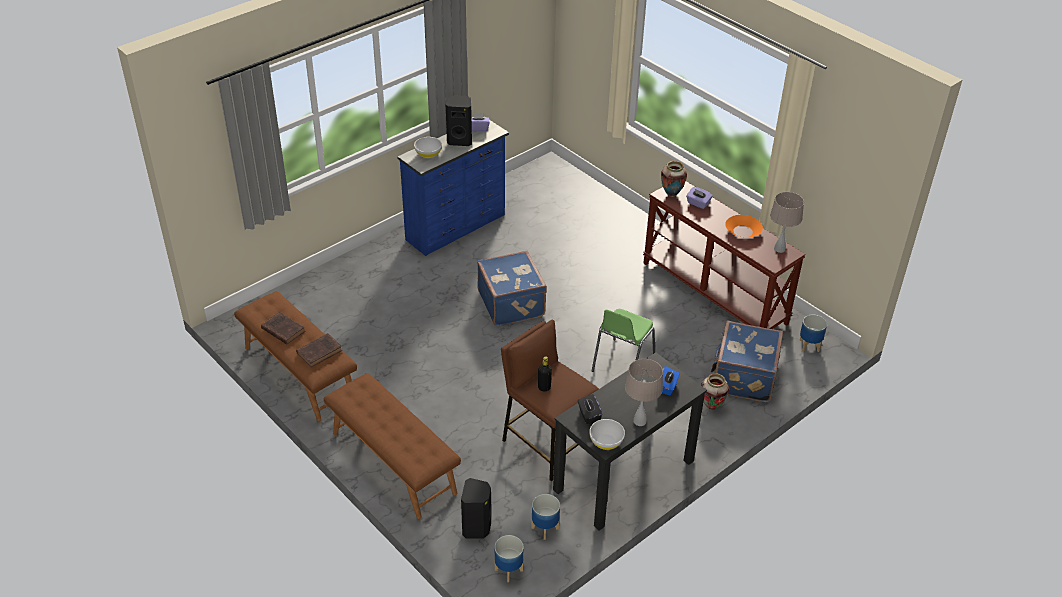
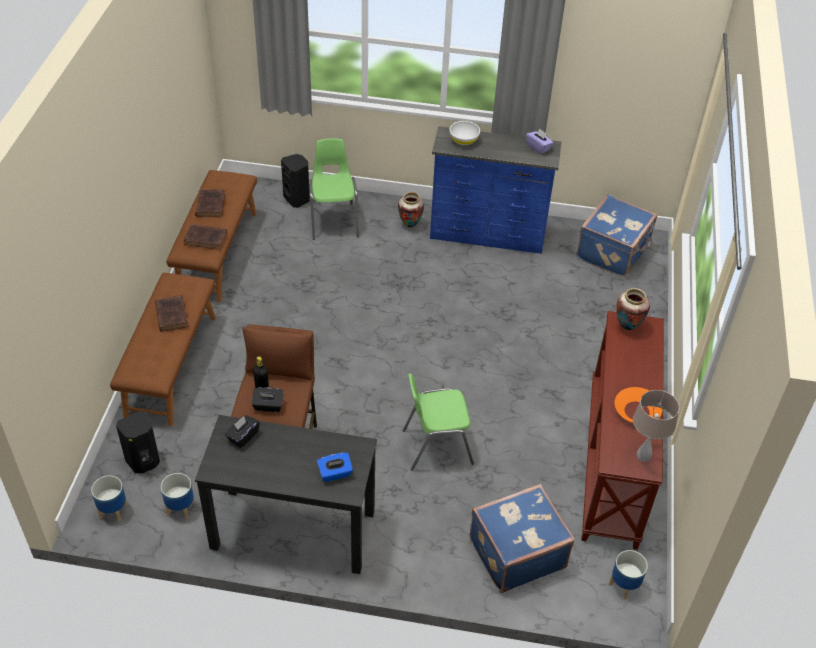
camera: 50 degrees right, 5 degrees up
(345, 292) = (334, 221): none -> green chair
(383, 412) = (171, 314): none -> brown book
(460, 140) = (507, 147): black speaker -> black speaker (297, 199)
(512, 303) = (432, 326): blue suitcase -> blue suitcase (614, 252)
(564, 393) = (268, 406): none -> black tissue box
(606, 441) = (219, 467): white bowl -> none
(639, 421) = (269, 477): beige table lamp -> none
(698, 203) = (638, 353): purple tissue box -> none
(711, 406) = (448, 548): vase -> vase (410, 225)

